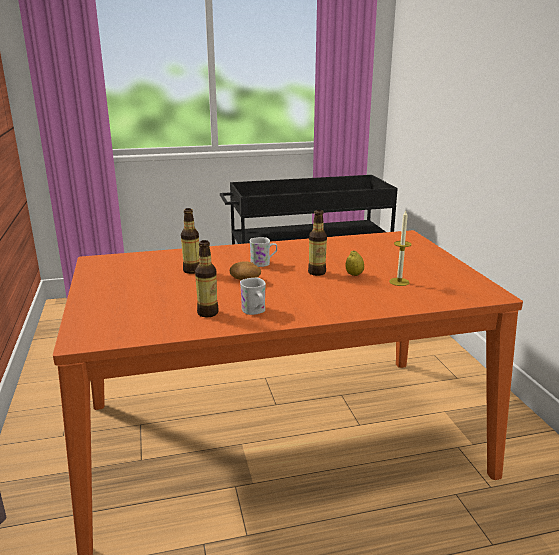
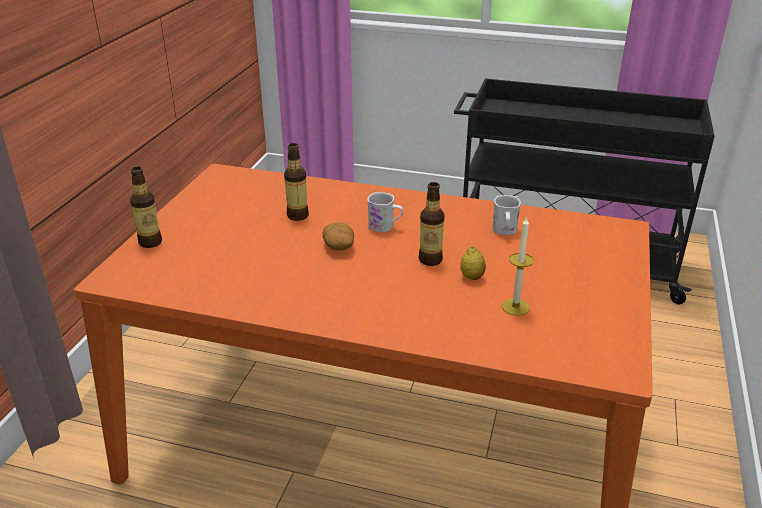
camera: 30 degrees right, 10 degrees up
(208, 313) = (251, 282): bottle -> bottle (150, 242)
(255, 311) = (299, 297): white mug -> white mug (504, 231)

